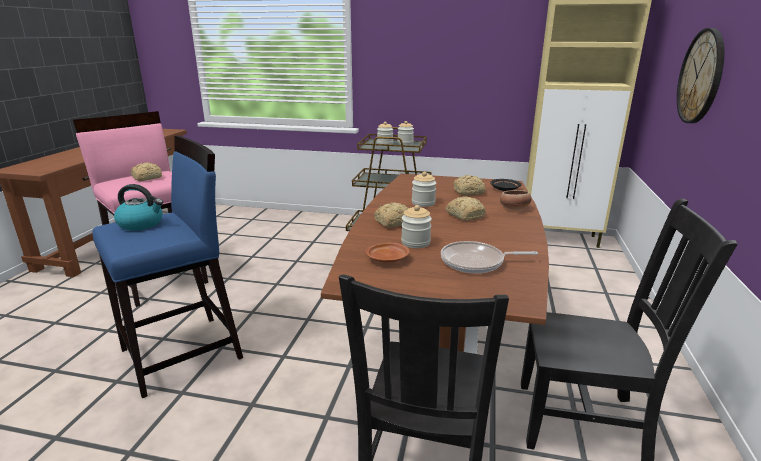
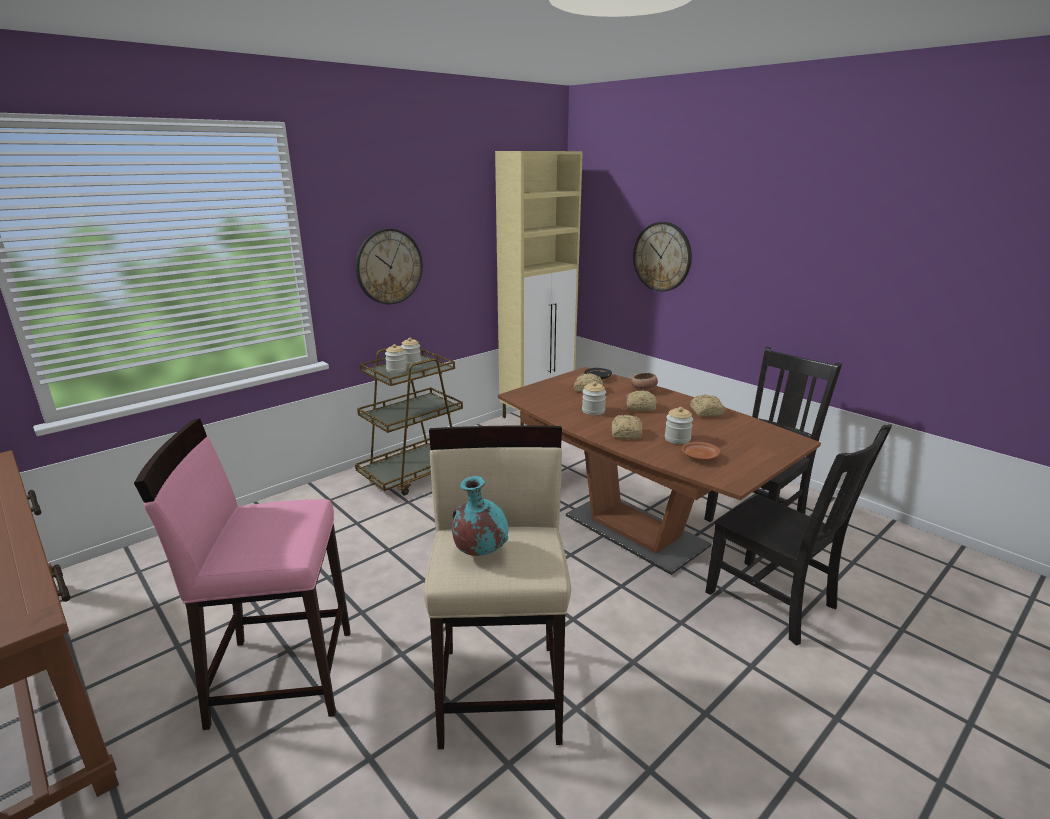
camera: 55 degrees left, 0 degrees up
(141, 224) = (479, 551): kettle -> turquoise vase
(146, 178) = (269, 524): bread -> bread (706, 412)
(183, 353) = (501, 691): blue stool -> beige stool
(420, 62) = (389, 266): none -> wall clock
(476, 262) = (730, 432): frying pan -> none

